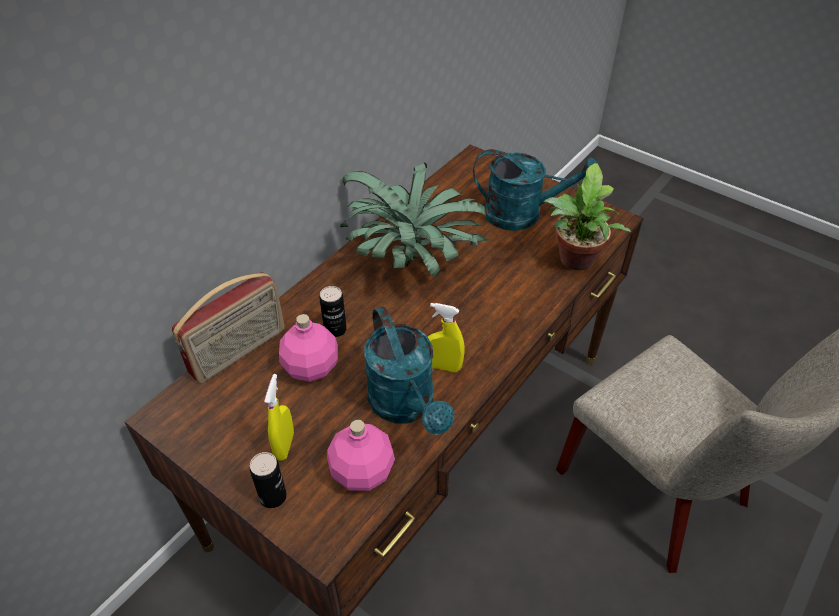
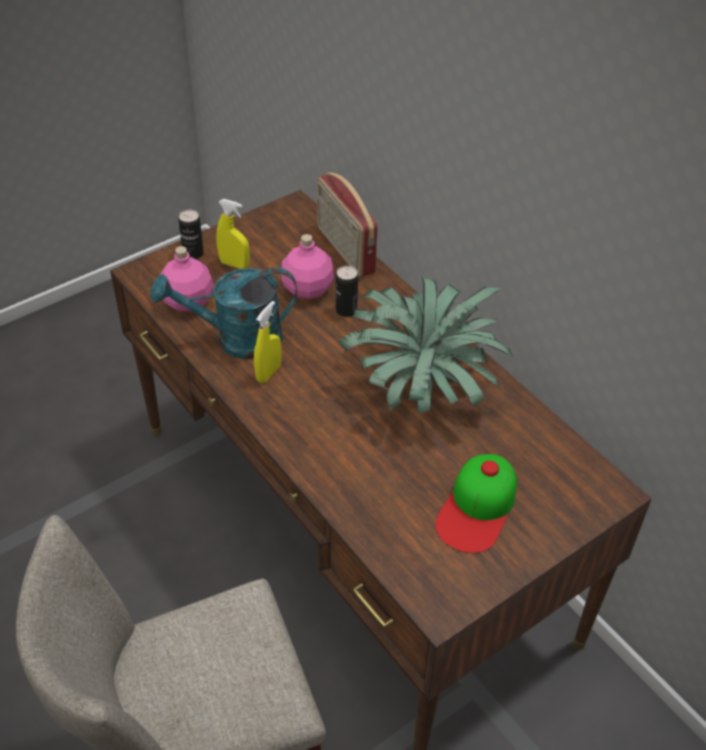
camera: 105 degrees right, 0 degrees up
(523, 214) = (477, 508): turquoise watering can -> cap
(575, 262) = (372, 530): potted plant -> none

